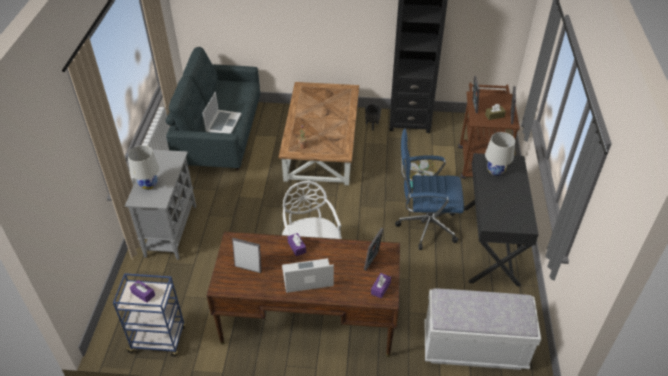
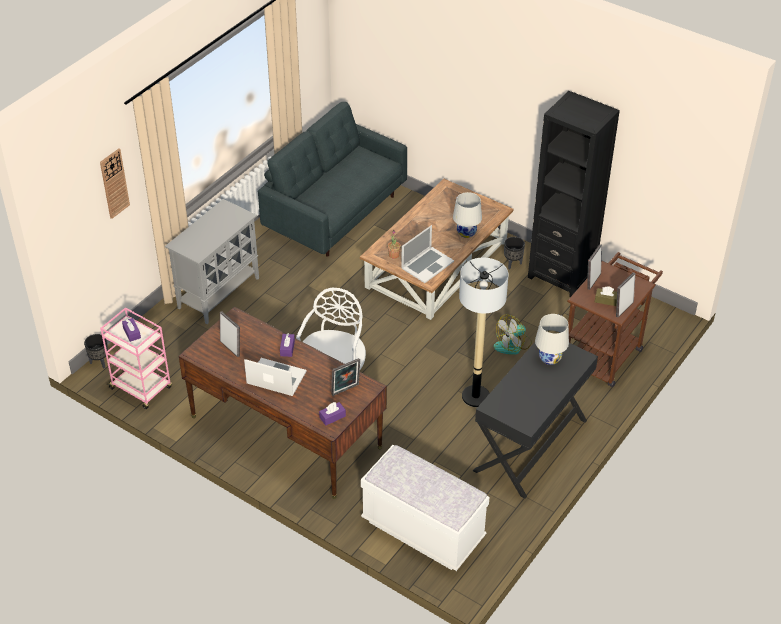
camera: 30 degrees right, 0 degrees up
(69, 160) = (114, 183): none -> wall clock
(103, 334) = (99, 362): none -> black planter
(148, 184) = (198, 234): white table lamp -> white table lamp (466, 233)
(158, 340) = (141, 388): blue cart -> pink cart
(223, 122) = (329, 197): laptop -> laptop (427, 264)
(424, 226) = (475, 396): blue office chair -> floor lamp

